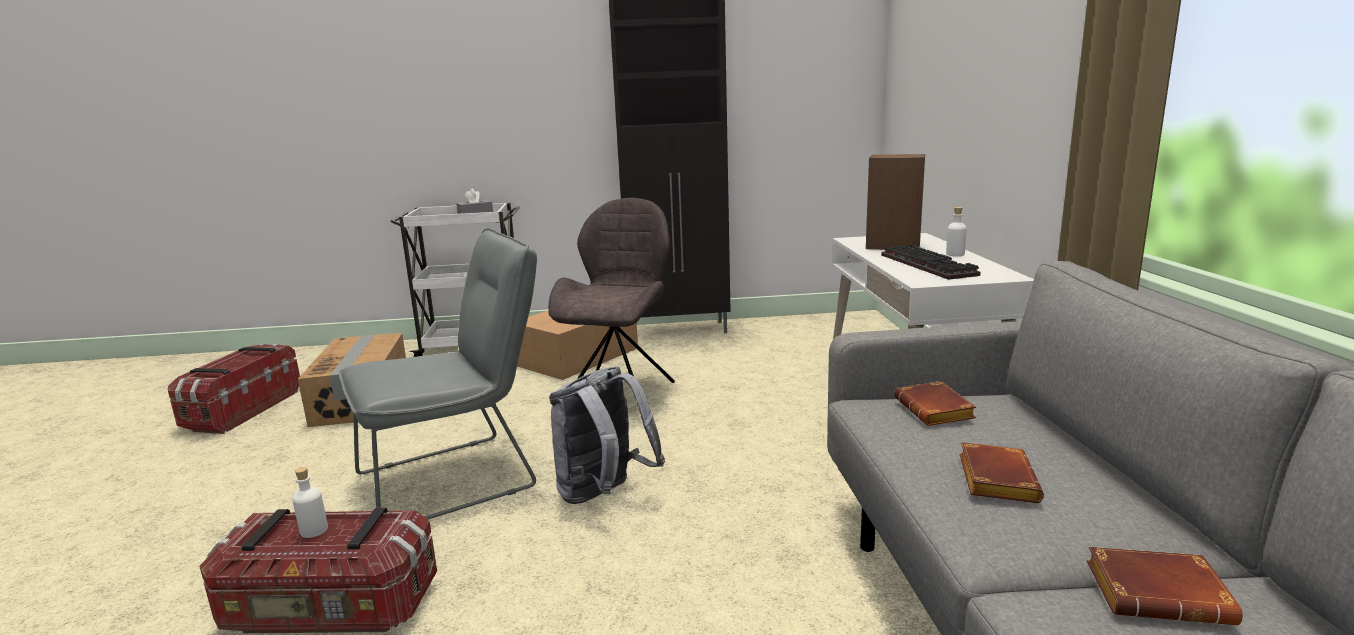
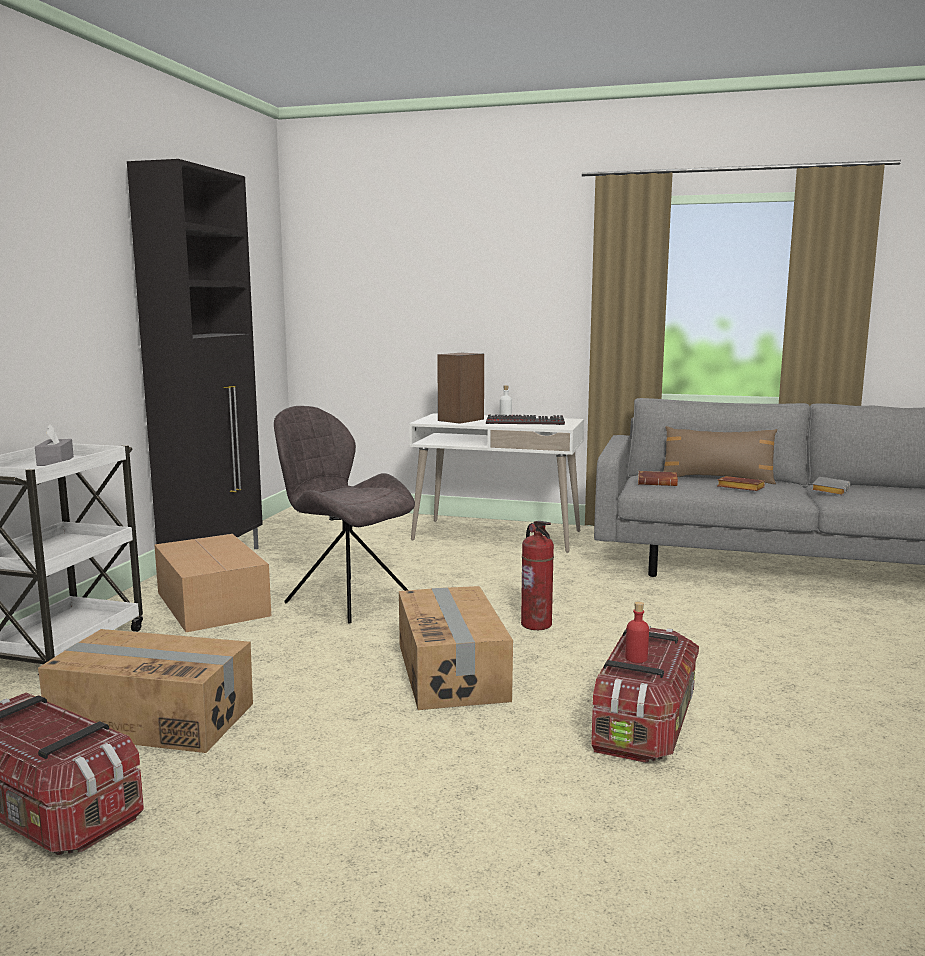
camera: 70 degrees left, 5 degrees down
(314, 530) = (636, 658): white bottle -> red bottle
(459, 477) = (452, 671): grey chair -> cardboard box
(604, 495) = (537, 624): grey backpack -> fire extinguisher
(1068, 456) = (717, 479): none -> brown pillow
(1159, 594) = (829, 490): brown book -> grey book

